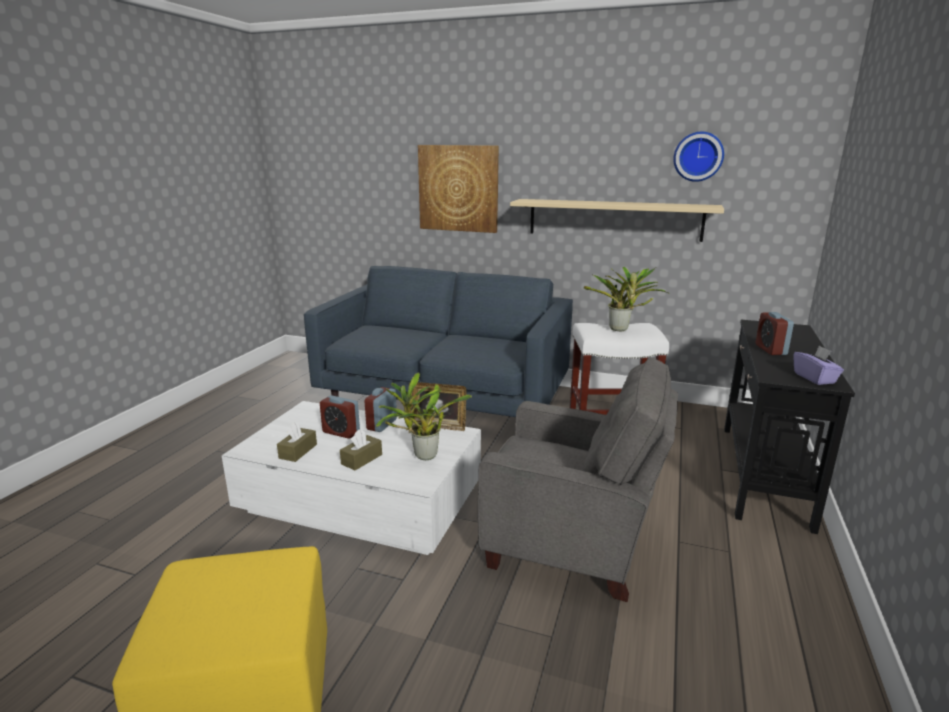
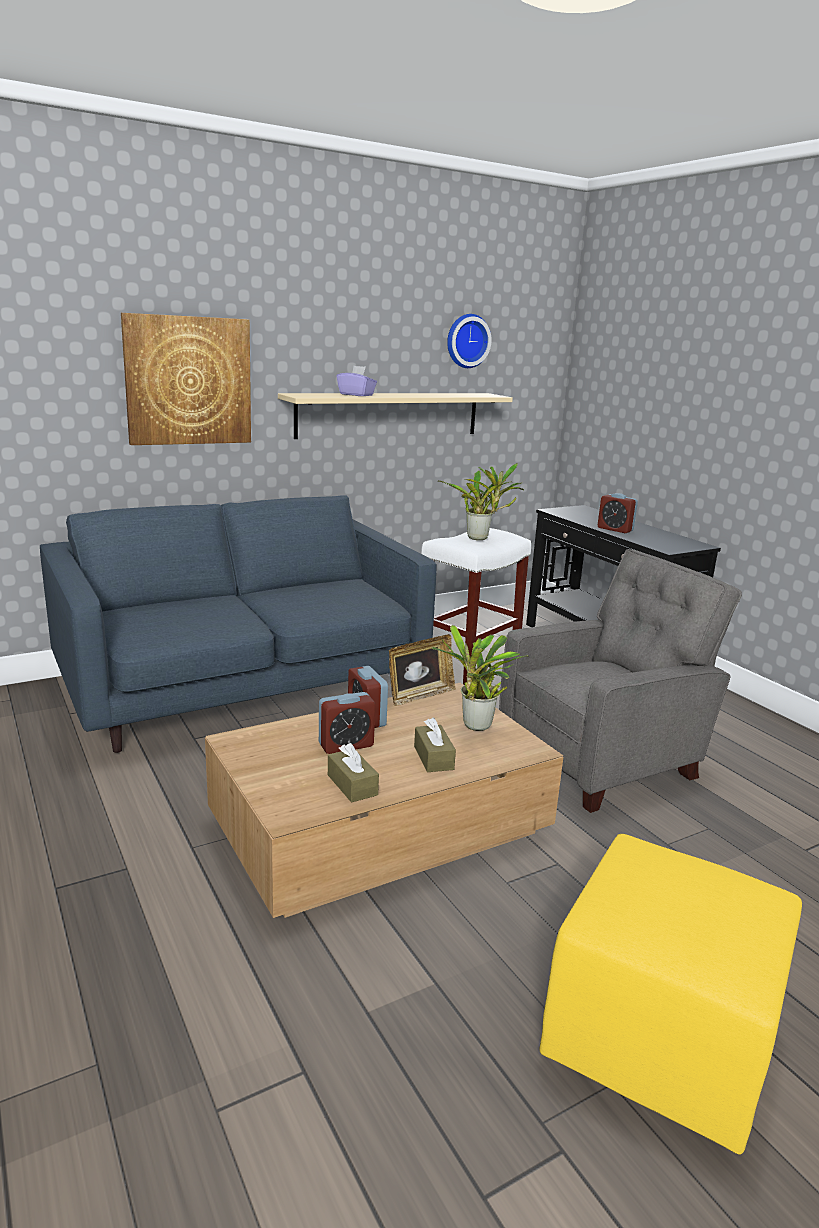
camera: 50 degrees left, 0 degrees up
(362, 500) = (381, 827): white coffee table -> brown coffee table
(814, 378) = (684, 543): purple tissue box -> purple tissue box (356, 395)

